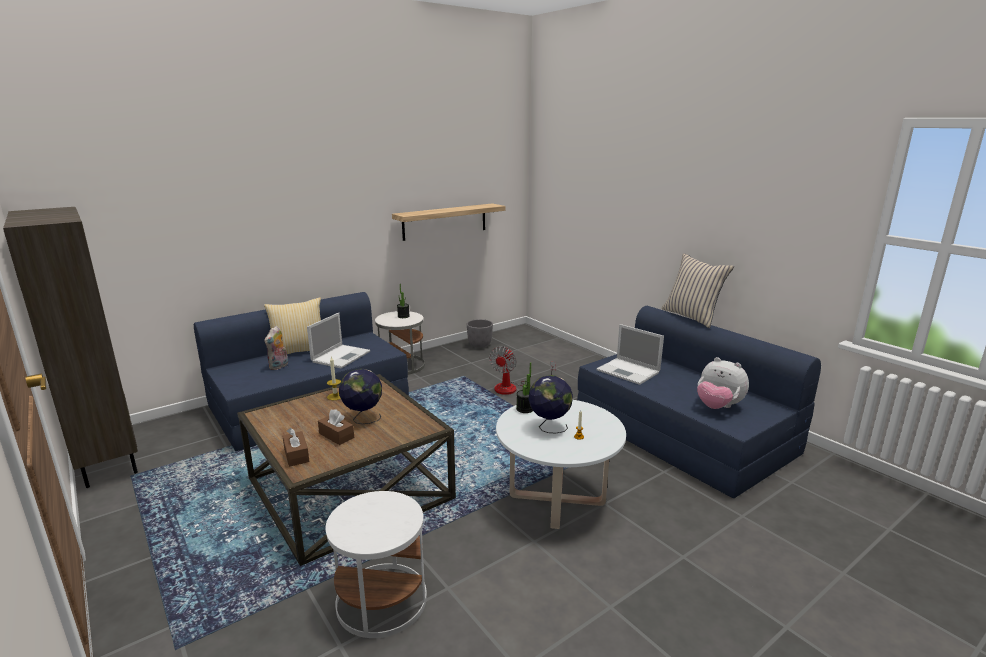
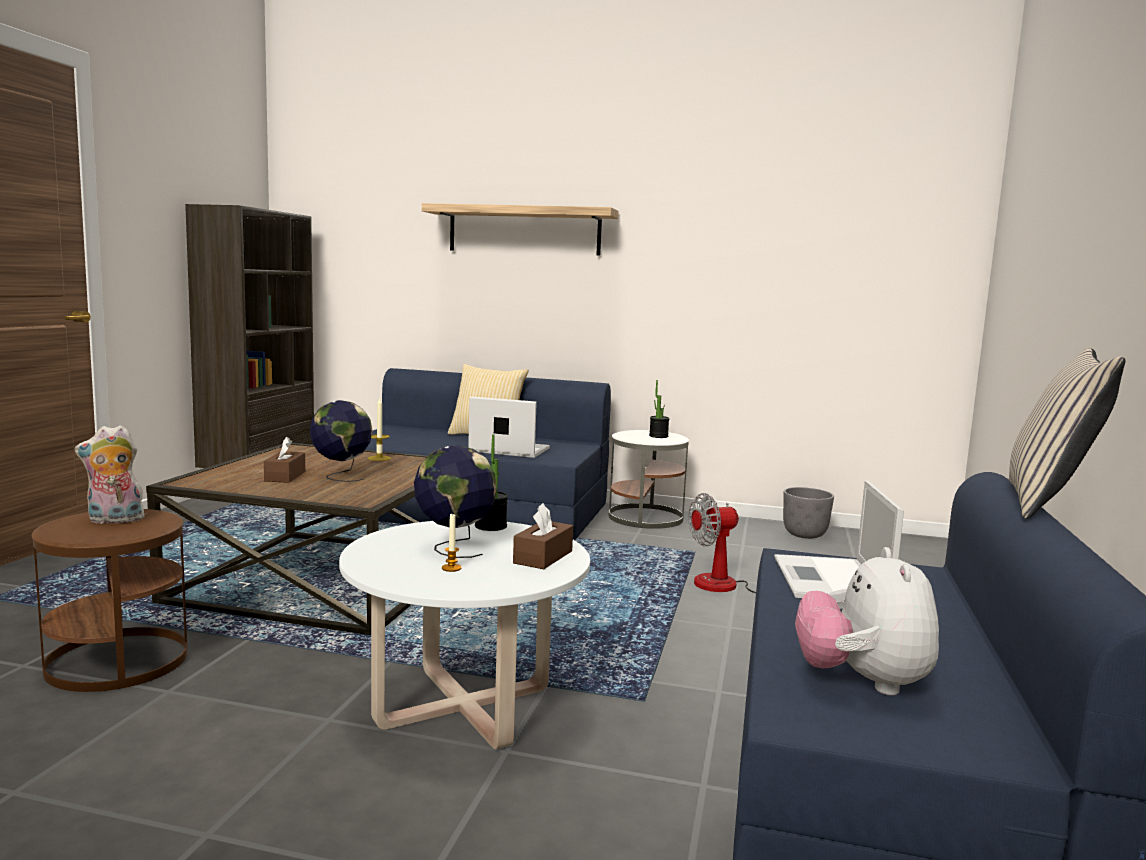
camera: 50 degrees right, 10 degrees down
(279, 366) = (435, 440): plush toy -> plush toy (114, 520)
(296, 455) = (220, 473): brown tissue box -> brown tissue box (543, 557)
(341, 356) = (508, 450): laptop -> laptop turned 150 degrees counterclockwise
(381, 600) = (118, 660): white side table -> brown side table
(445, 221) = (782, 302): shelf -> shelf (524, 230)

